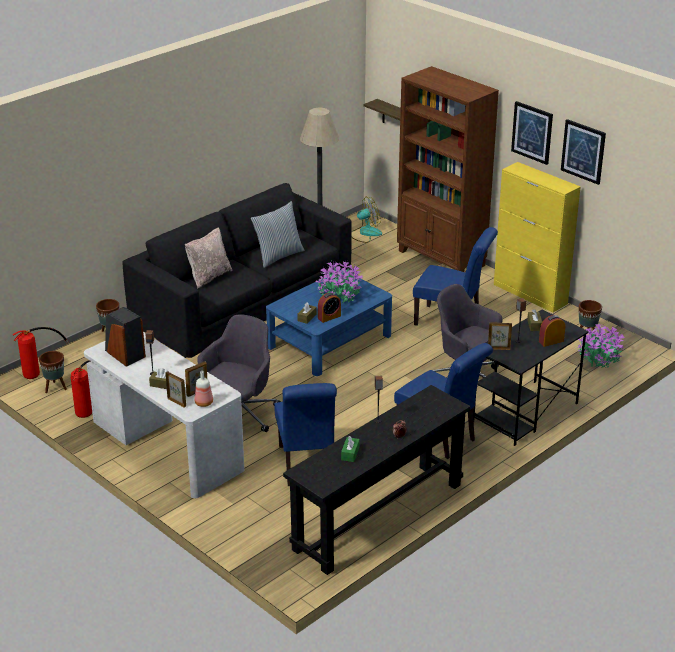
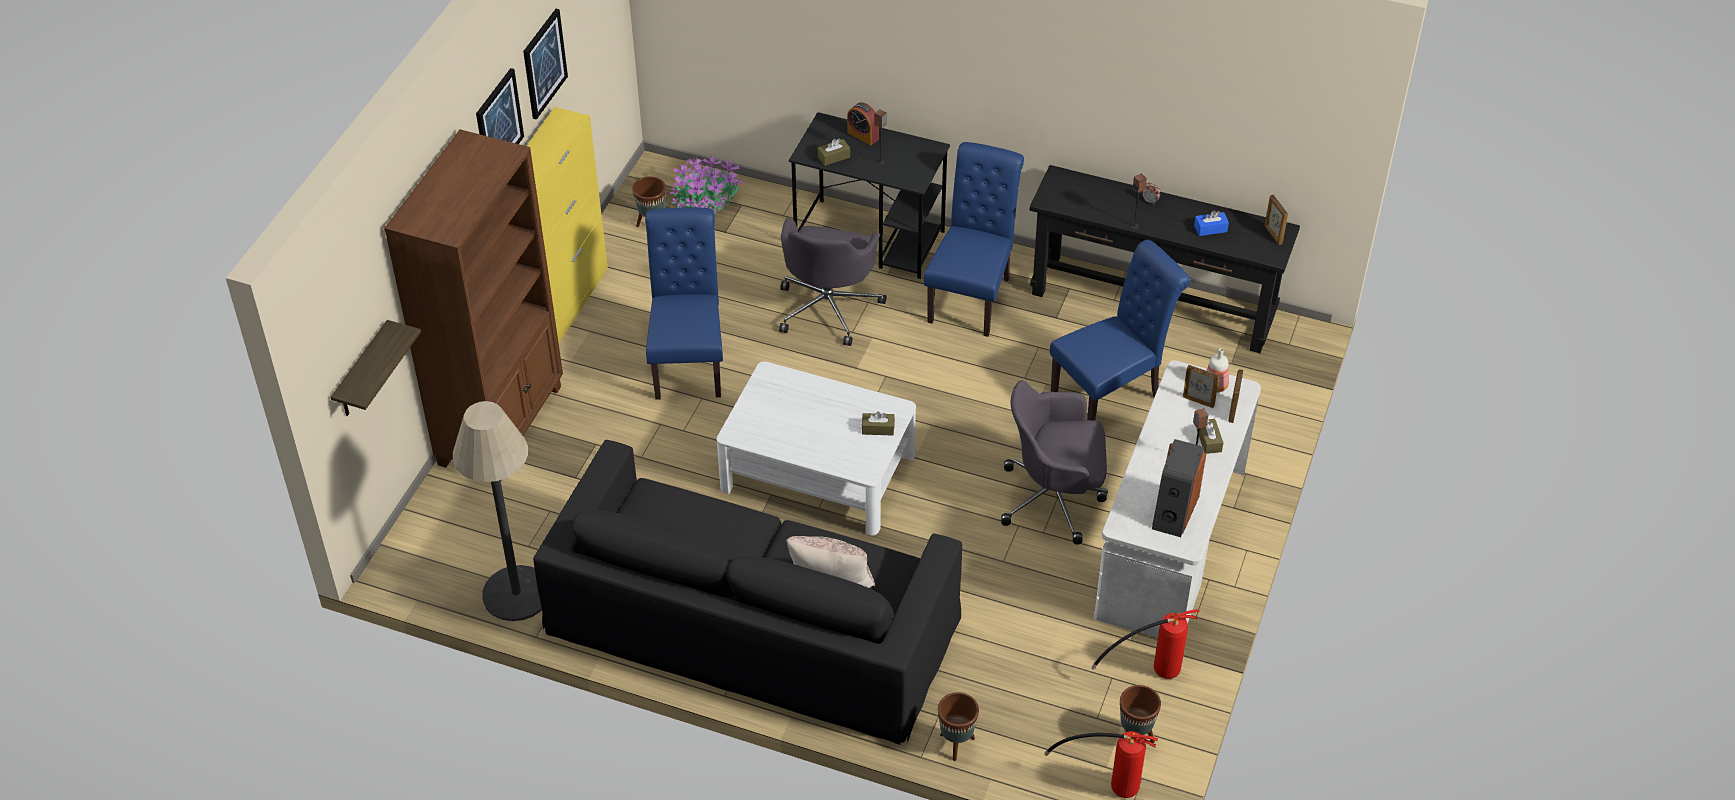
camera: 115 degrees left, 15 degrees up
(278, 256) = (714, 530): pillow -> none
(329, 317) = (862, 406): alarm clock -> none
(329, 341) = (817, 472): blue coffee table -> white coffee table
(339, 295) = (796, 415): potted plant -> none
(350, 453) = (1210, 228): green tissue box -> blue tissue box
(365, 233) = (453, 546): fan -> none
(498, 348) = (909, 173): picture frame -> picture frame (1273, 235)

